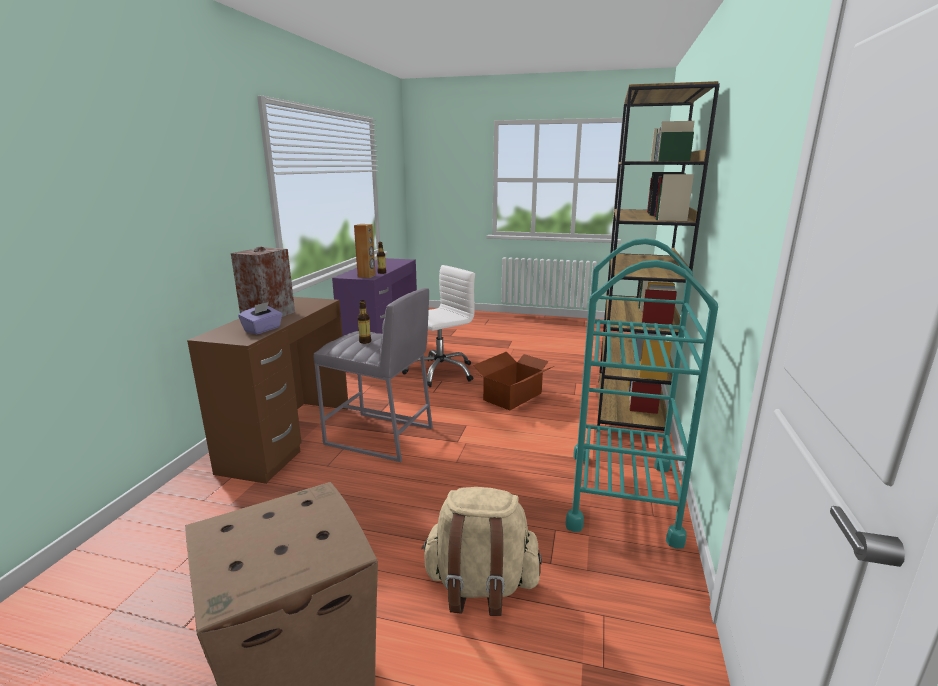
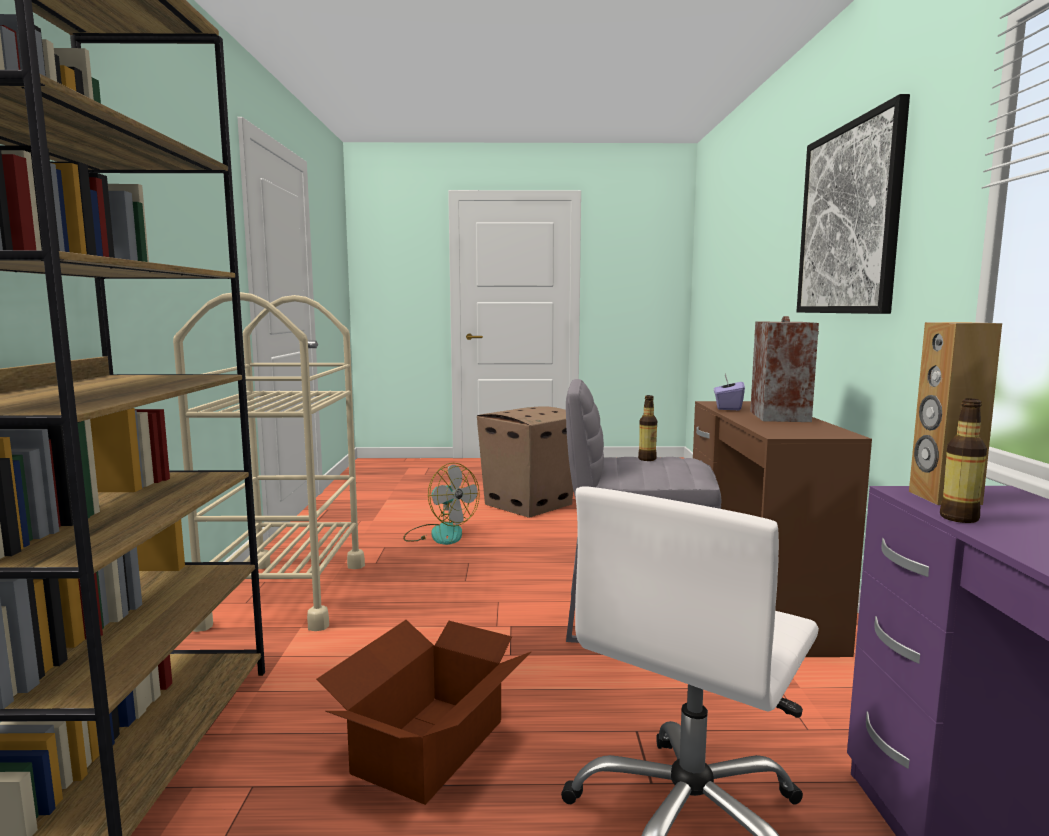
camera: 165 degrees right, 10 degrees down
(166, 173) = (848, 220): none -> picture
(480, 586) = (439, 534): beige backpack -> fan
(622, 495) = (286, 594): turquoise cart -> beige cart

